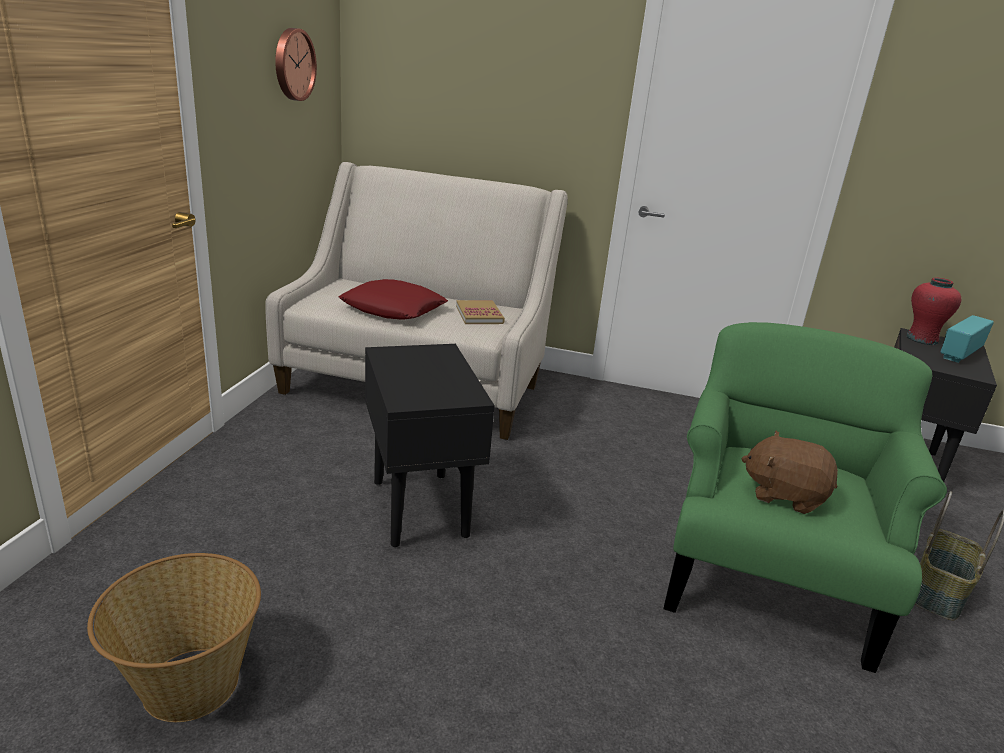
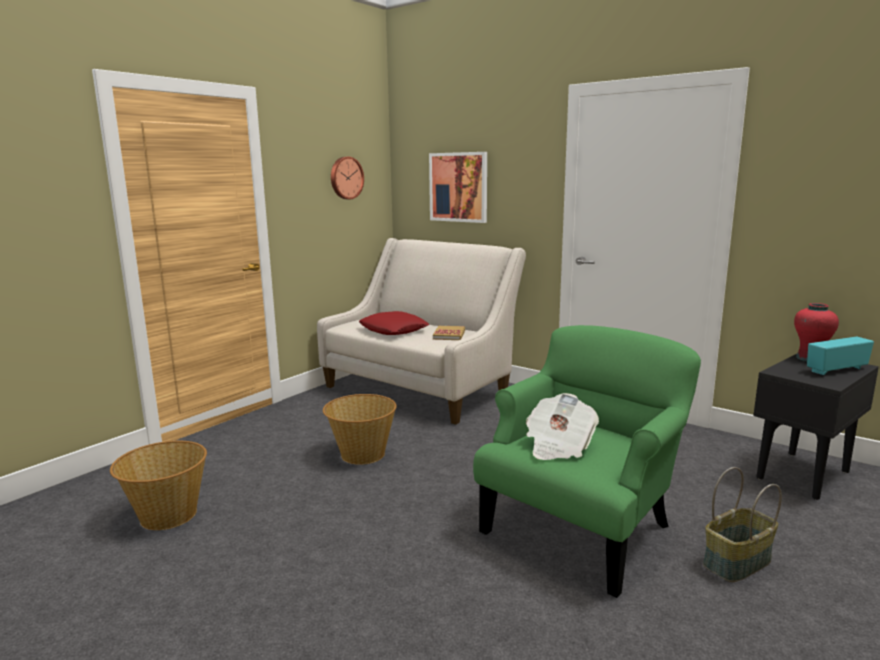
camera: 25 degrees right, 10 degrees down
(420, 507) = (362, 454): black side table -> basket
(462, 93) = (458, 187): none -> picture
(784, 494) = (558, 446): brown plush toy -> newspaper

